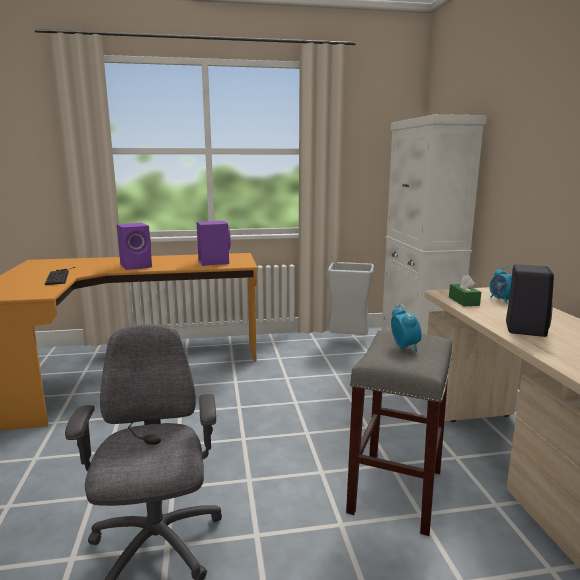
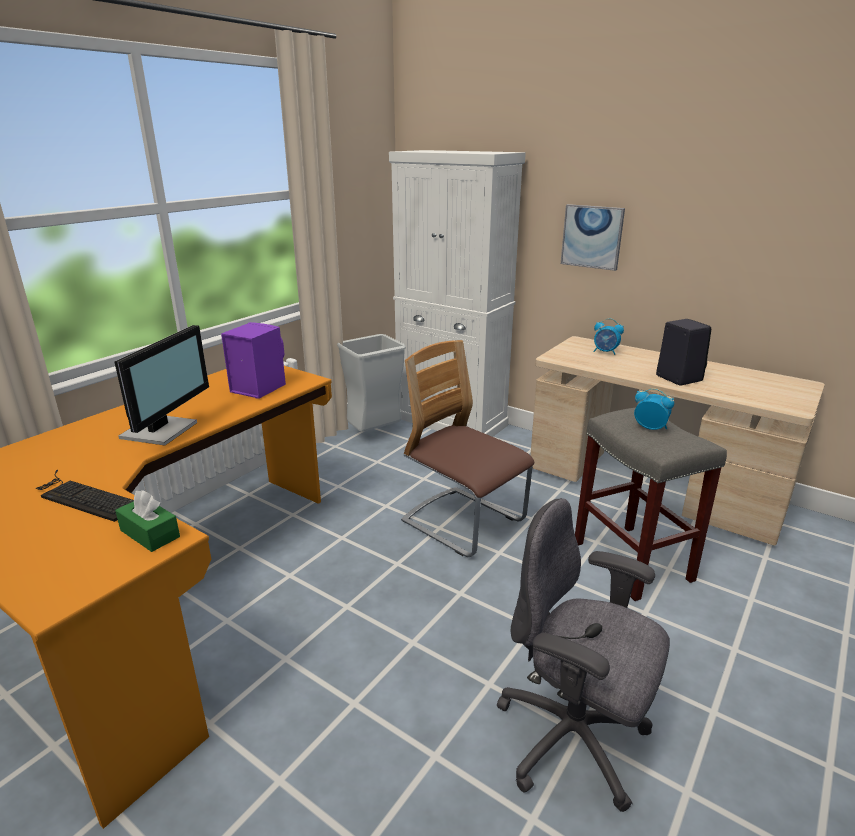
camera: 45 degrees left, 10 degrees up
(137, 266) = (162, 430): purple speaker -> monitor
(314, 407) = (463, 523): none -> chair
(463, 301) = (587, 362): green tissue box -> green tissue box (150, 533)
(524, 189) = (592, 237): none -> picture

